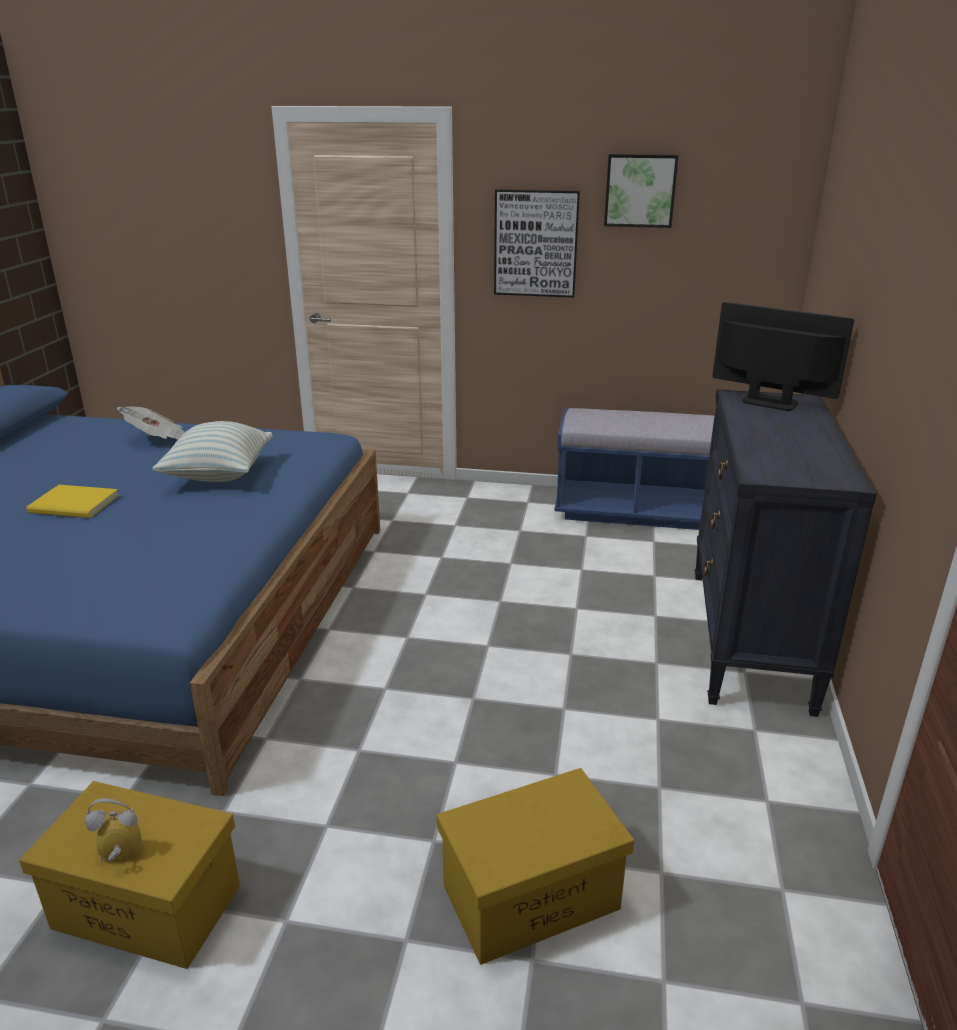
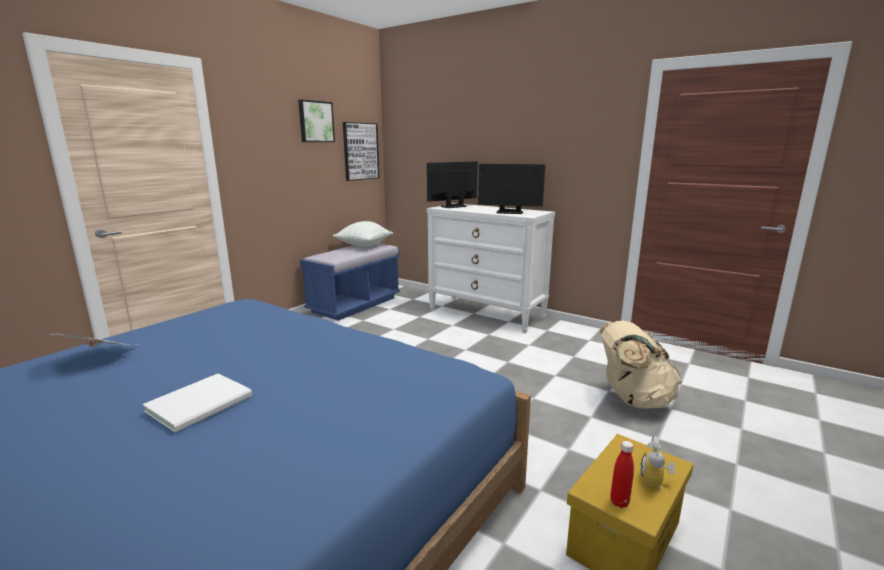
camera: 65 degrees left, 10 degrees down
(75, 505) = (203, 403): yellow book -> white book
(76, 825) = (619, 502): none -> red bottle
(219, 475) = (246, 339): pillow -> pillow (364, 246)
(532, 895) = (633, 399): yellow storage box -> beige backpack
(536, 243) = (267, 155): picture -> picture (360, 151)
(750, 638) = (486, 314): black dresser -> white dresser
(777, 454) = (509, 212): none -> monitor

